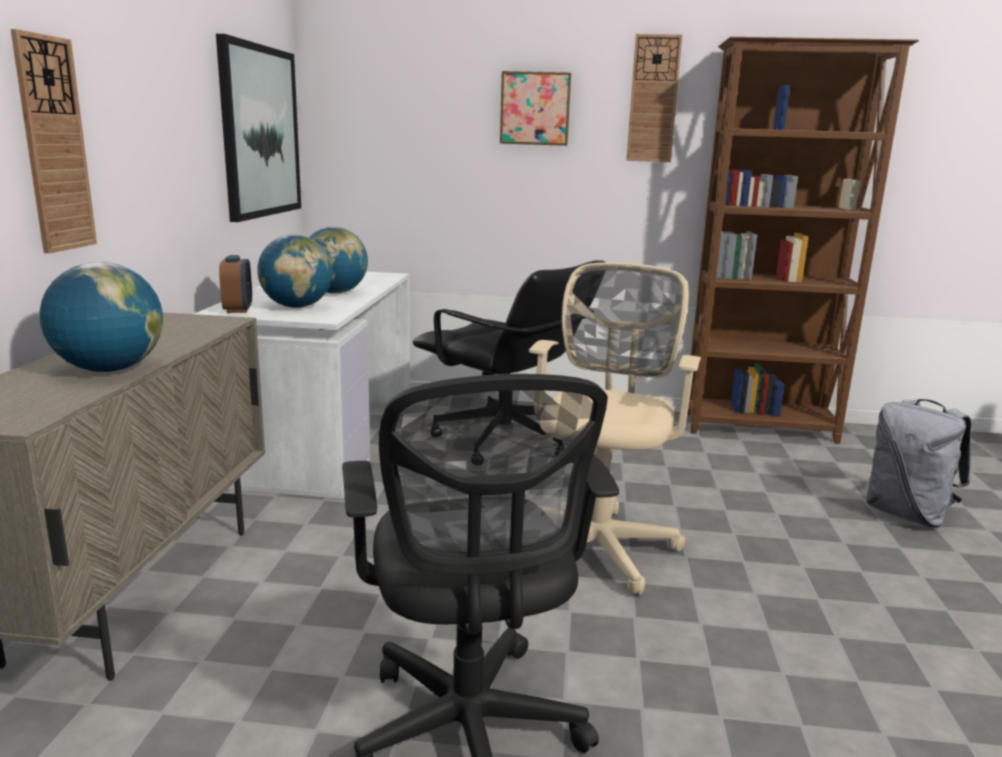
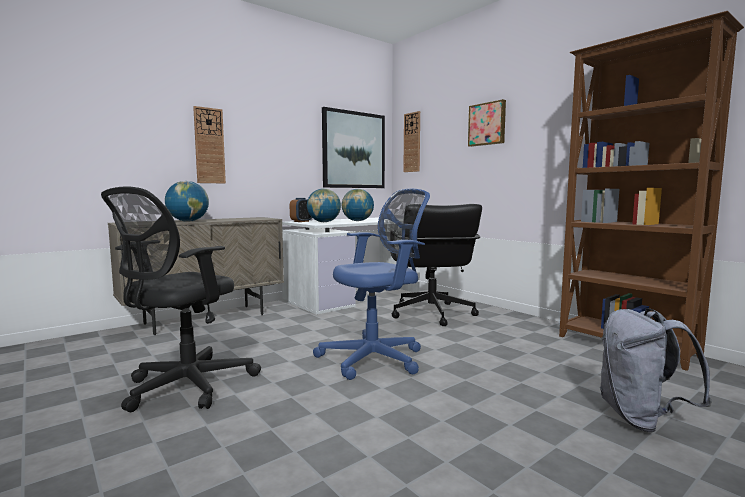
camera: 45 degrees right, 10 degrees down
(598, 546) = (376, 358): beige office chair -> blue office chair
(653, 99) = (553, 106): wall clock -> wall clock (412, 142)

